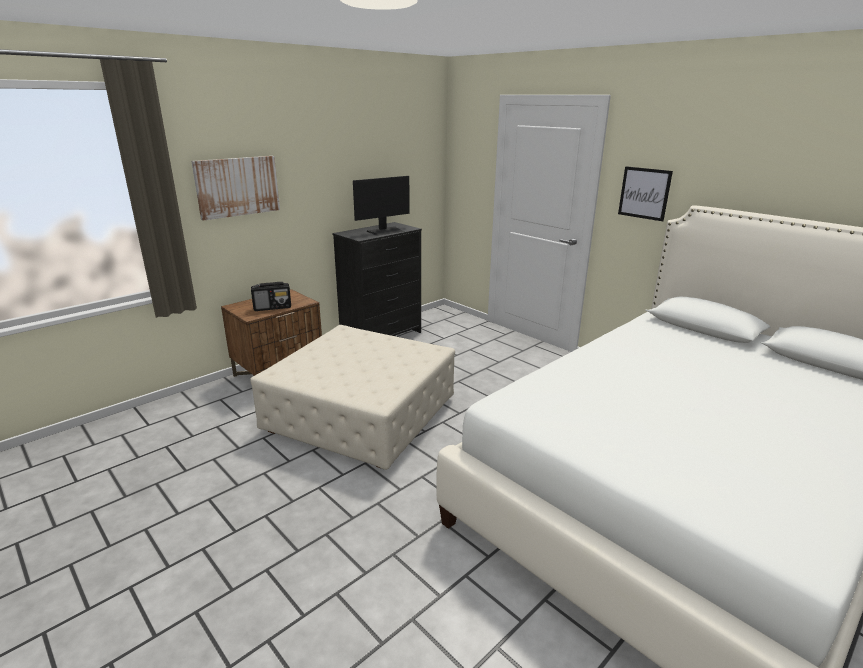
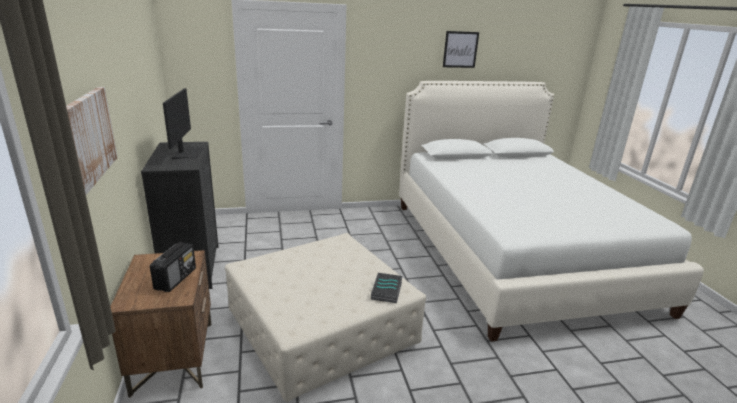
camera: 60 degrees left, 0 degrees up
(368, 393) = (387, 291): none -> book
(644, 193) = (382, 77): picture -> picture (460, 49)

